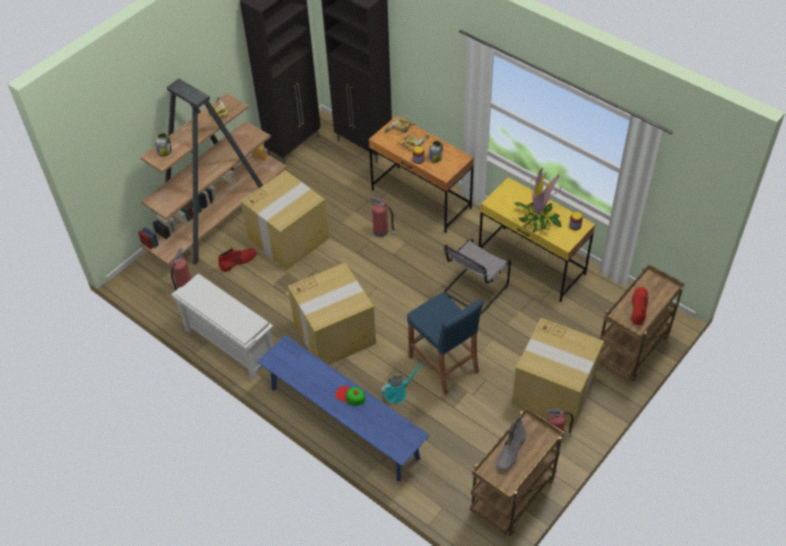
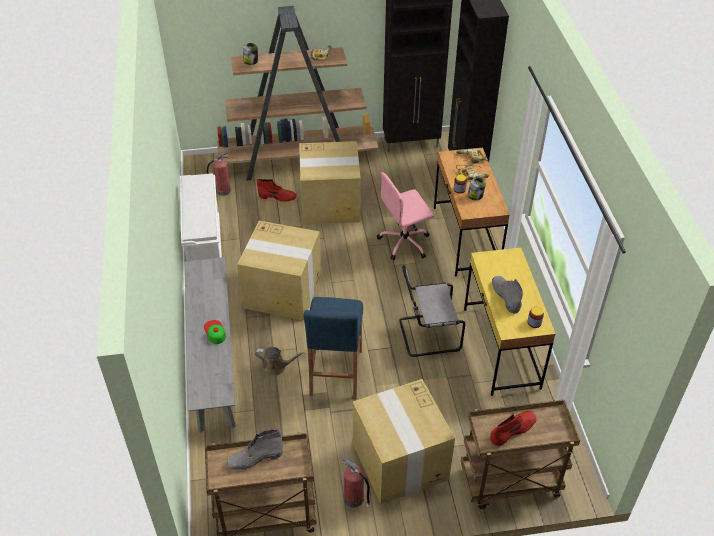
camera: 40 degrees right, 5 degrees down
(343, 422) = (213, 358): blue bench -> grey bench
(381, 231) = (405, 242): fire extinguisher -> pink office chair
(397, 392) = (276, 367): turquoise watering can -> brown watering can
(537, 219) = (505, 296): potted plant -> grey boot

